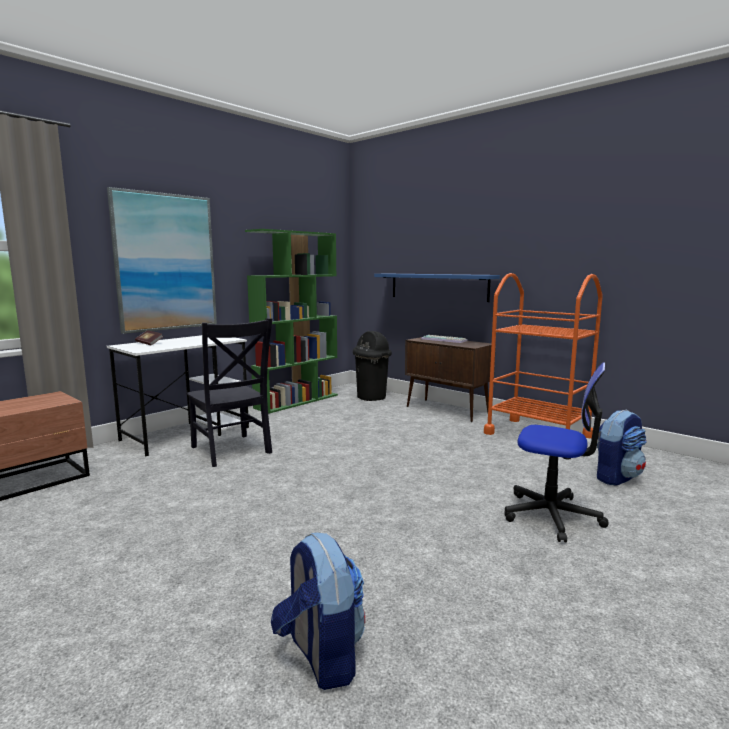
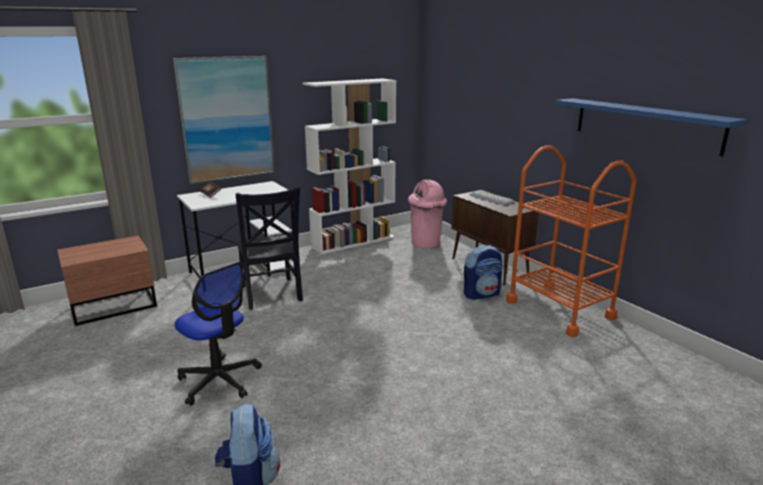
camera: 15 degrees right, 10 degrees up
(297, 401) = (353, 242): green bookcase -> white bookcase
(372, 397) = (425, 243): black trash can -> pink trash can
(438, 286) = (493, 141): blue shelf -> blue shelf (645, 124)
(552, 516) = (503, 402): office chair -> office chair (219, 380)
(616, 477) = (599, 370): backpack -> backpack (481, 294)

